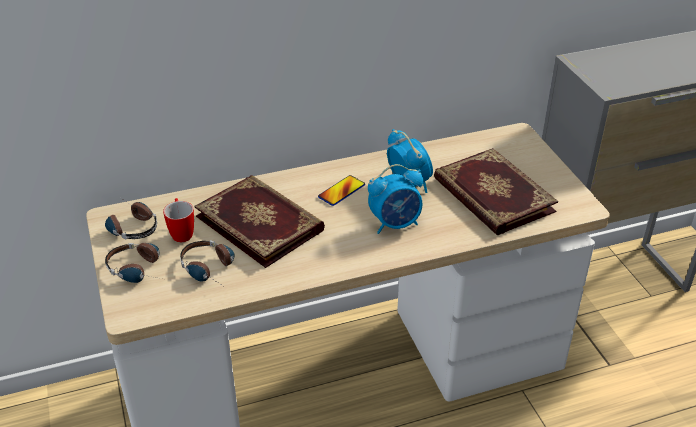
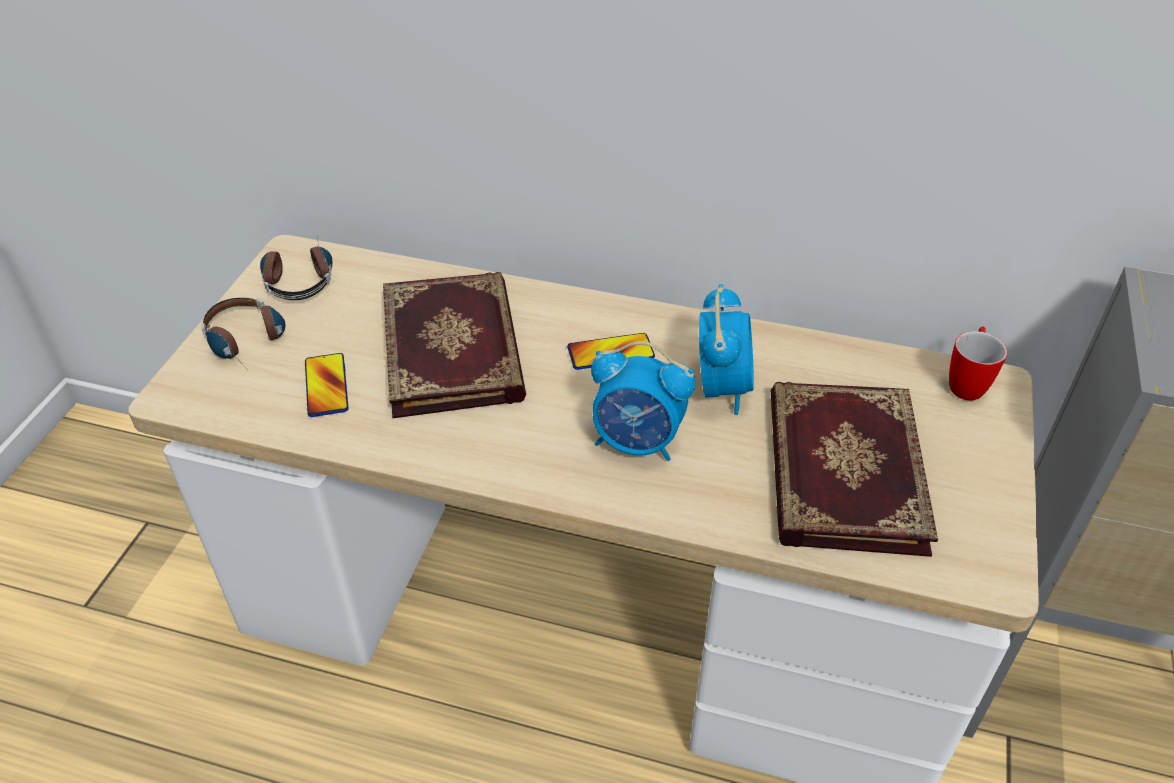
camera: 35 degrees right, 5 degrees up
(181, 232) = (346, 315): mug -> mug (967, 383)
(212, 269) = (326, 386): headphones -> phone

